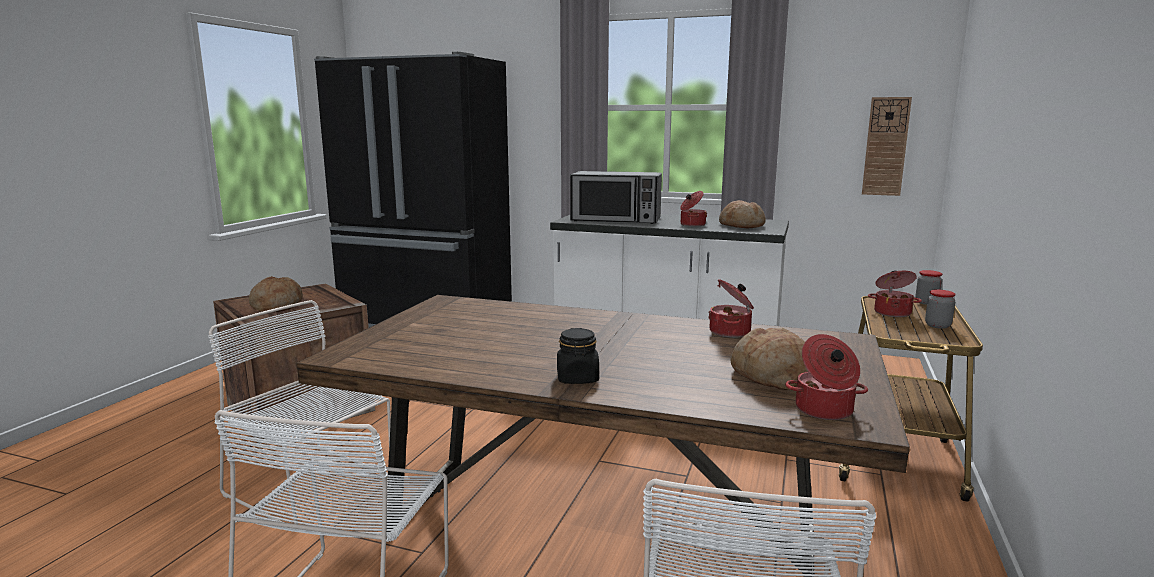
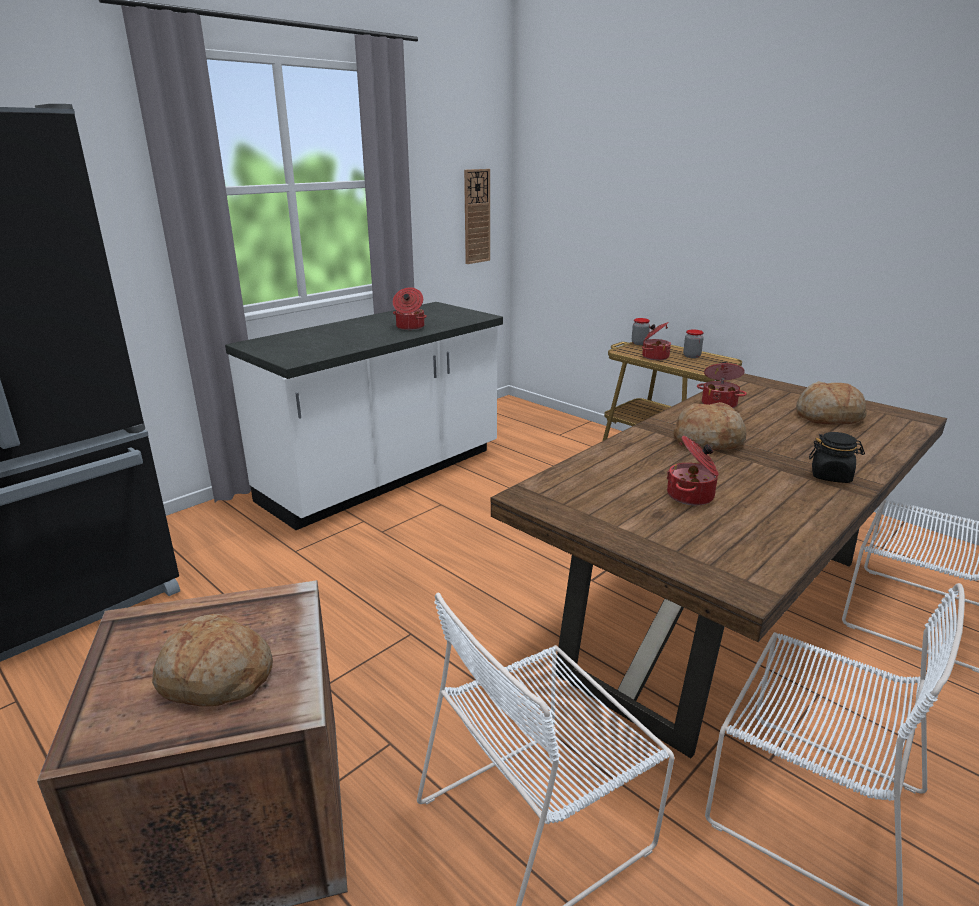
camera: 65 degrees left, 10 degrees up
(616, 220) = (330, 343): microwave -> none
(741, 225) = (440, 316): bread -> bread (708, 441)
(824, 410) = (894, 421): cooking pot -> cooking pot (691, 496)

